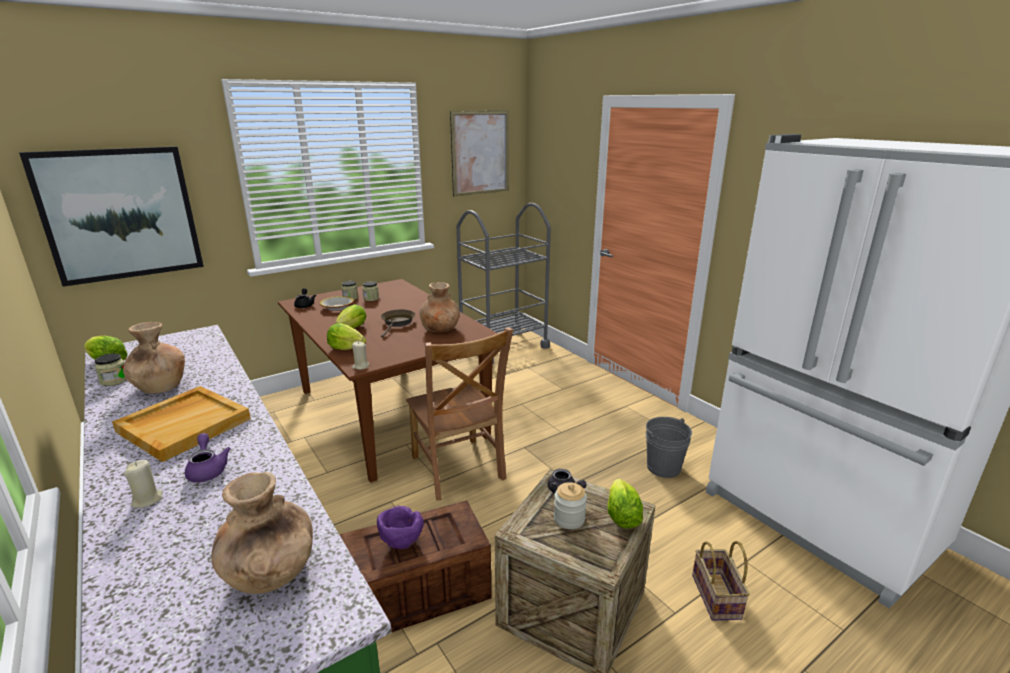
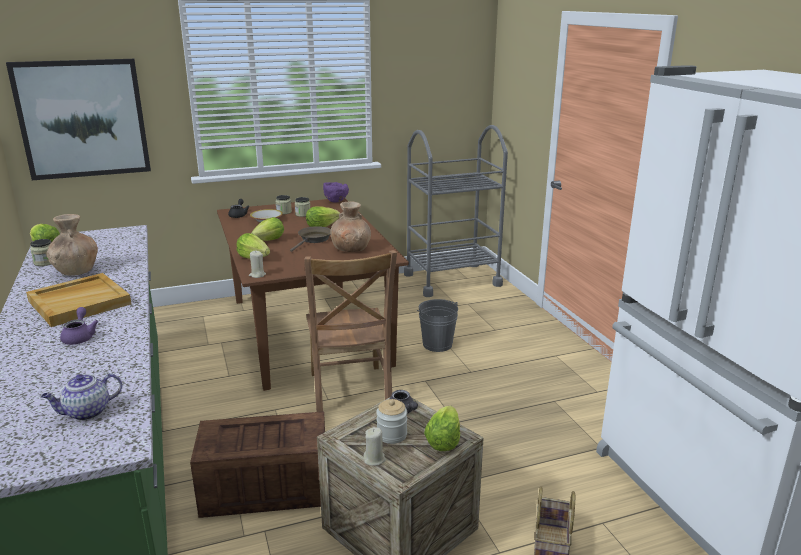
camera: 15 degrees right, 0 degrees up
(147, 499) = (28, 351): beige candle -> beige candle (374, 459)
(270, 573) = (86, 412): brown vase -> teapot
(397, 309) = (321, 226): none -> lettuce
(401, 542) = (249, 436): purple bowl -> purple bowl (335, 201)
(480, 153) = (439, 69): picture -> none
(663, 467) = (563, 421): grey bucket -> grey bucket (437, 344)

